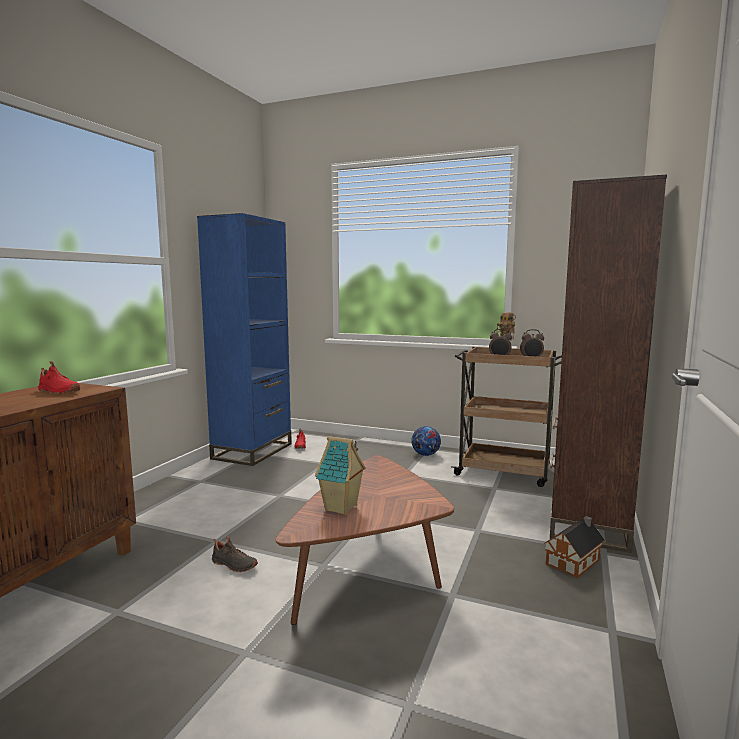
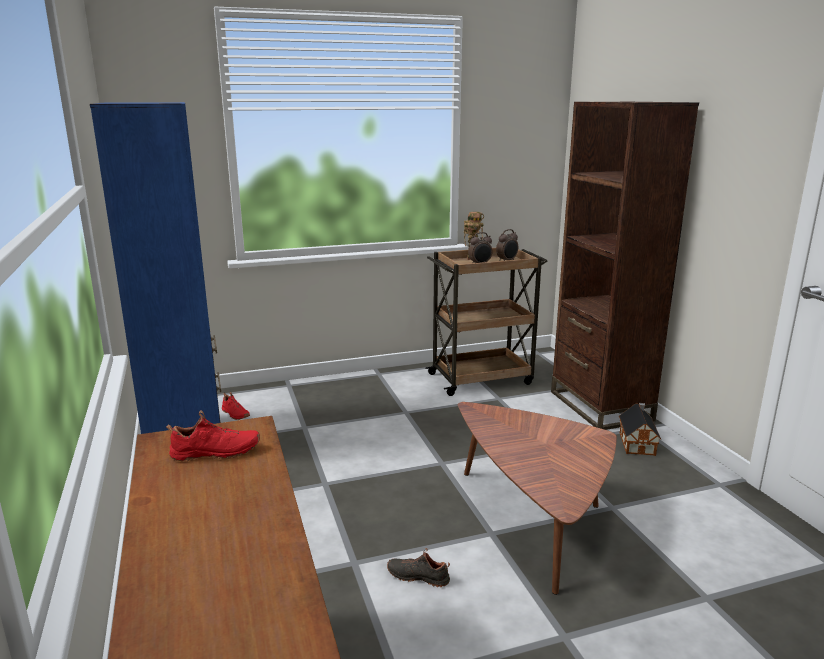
camera: 40 degrees left, 10 degrees up
(233, 565) = (418, 576): black shoe -> black shoe turned 150 degrees counterclockwise
(341, 508) = (547, 469): toy house -> none
(425, 455) = (388, 382): football -> none

